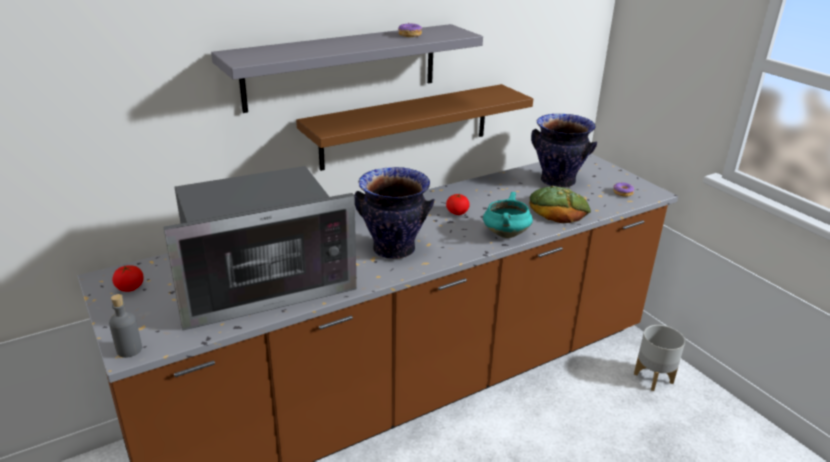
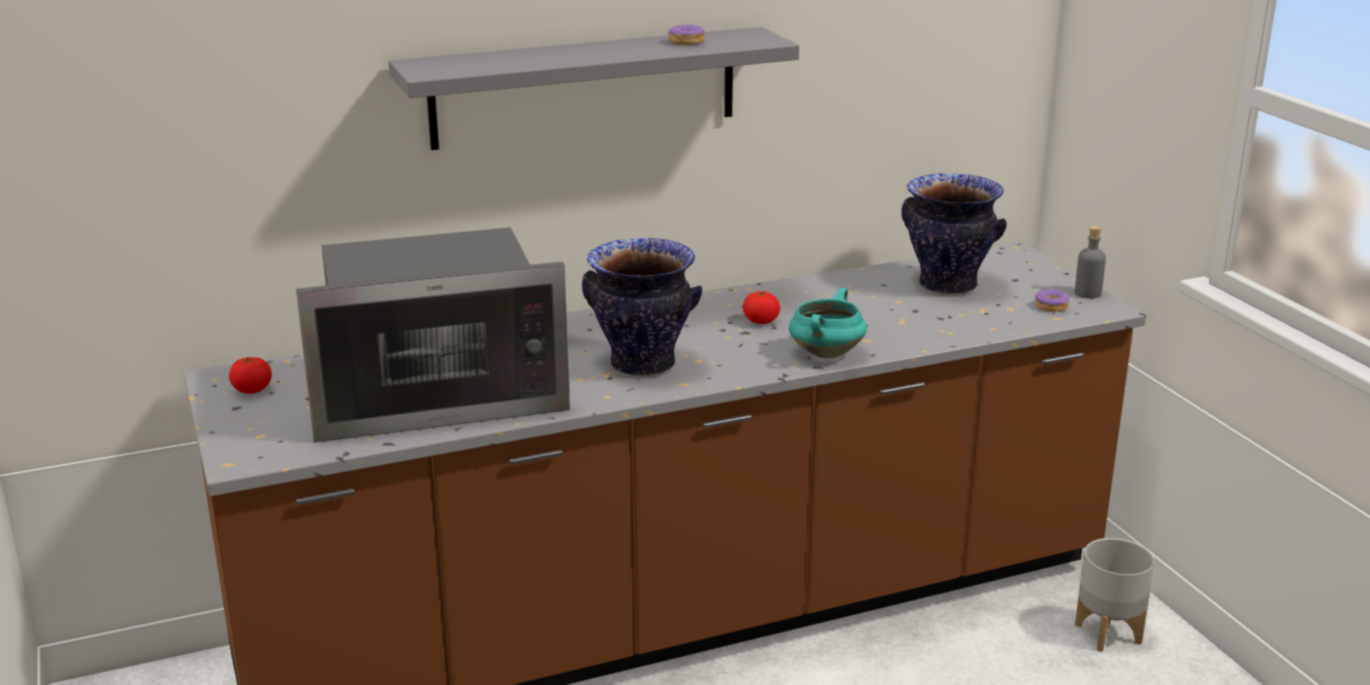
camera: 10 degrees right, 5 degrees down
(129, 350) = (239, 459): grey bottle -> grey bottle (1087, 293)
(406, 126) = (690, 183): brown shelf -> none
(558, 209) = (929, 324): bread -> none

